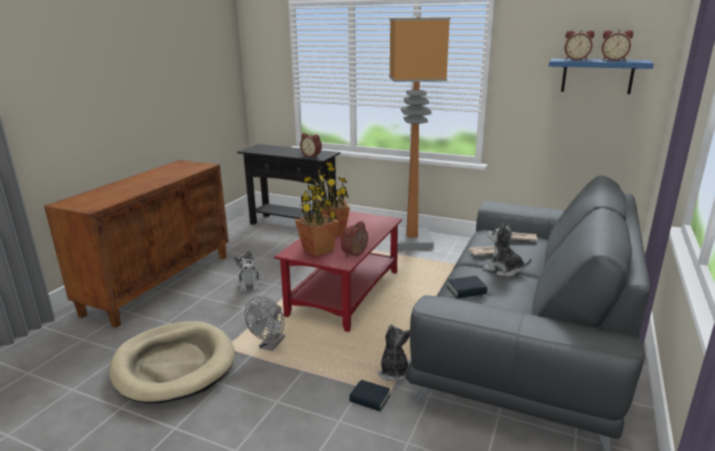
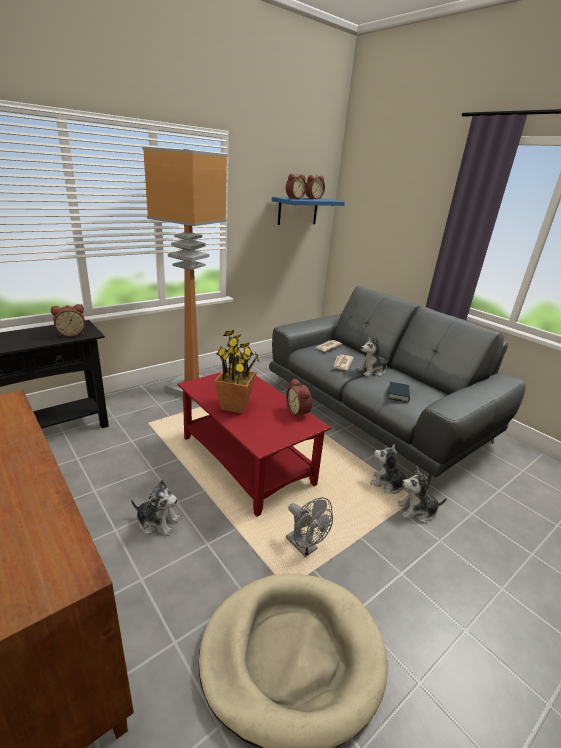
camera: 65 degrees left, 5 degrees up
(318, 250) = (271, 427): potted plant -> none
(370, 399) = (417, 511): book -> plush toy

